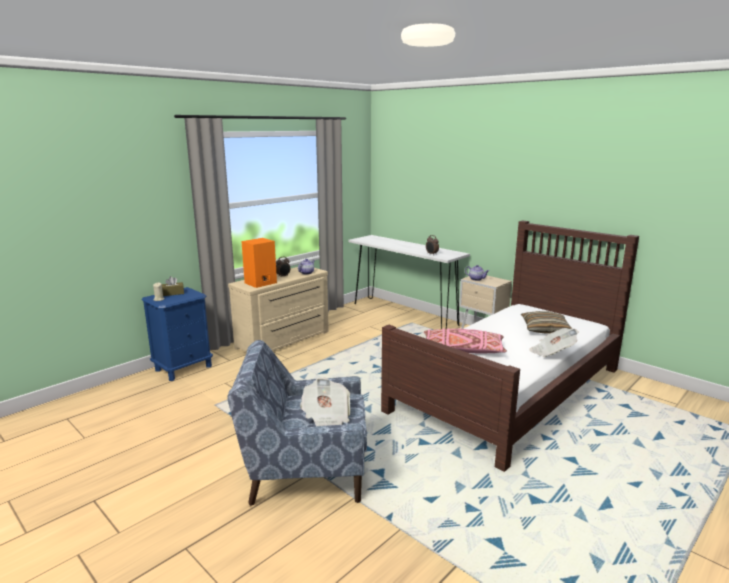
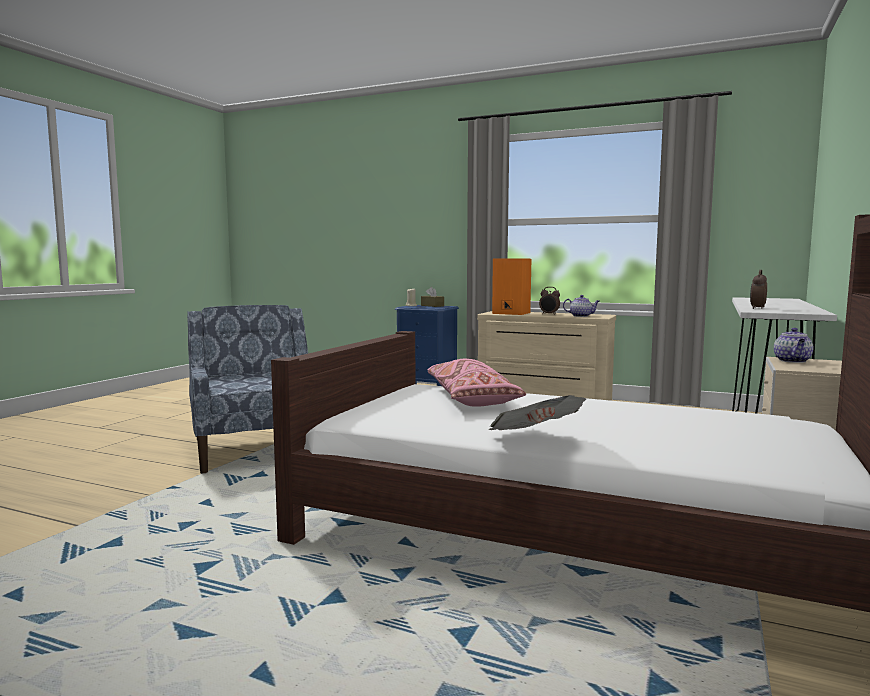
camera: 70 degrees right, 10 degrees down
(326, 417) = (247, 382): newspaper -> none
(545, 329) = (672, 435): pillow -> none

